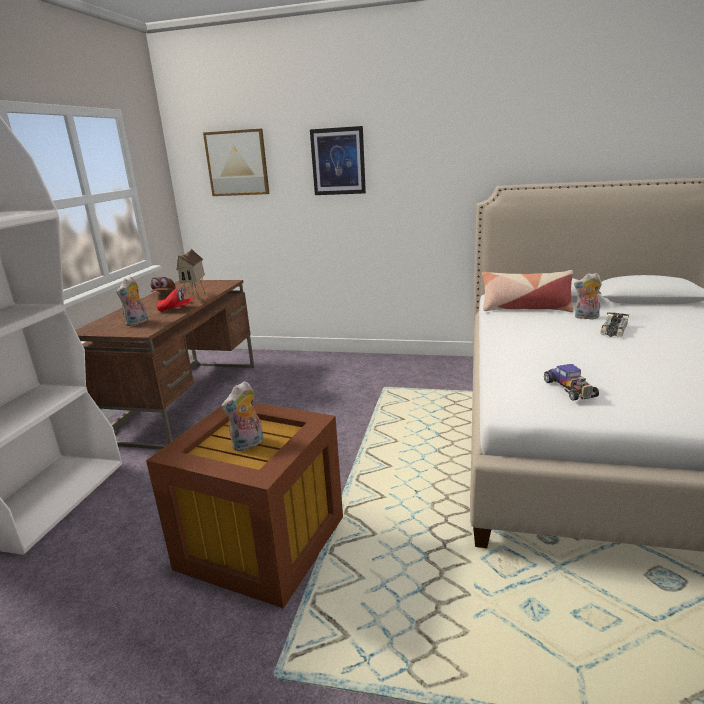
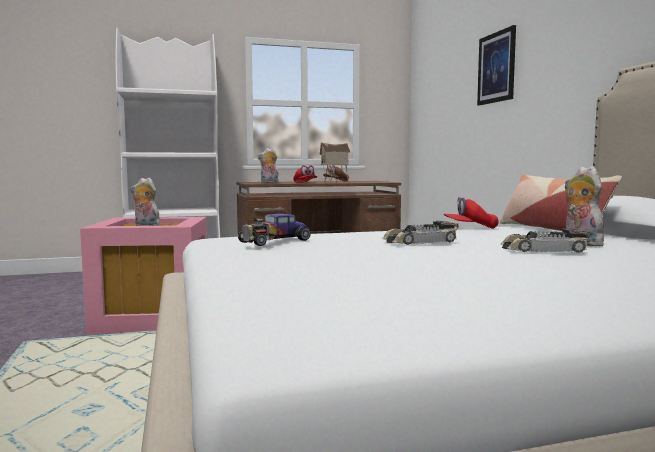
camera: 60 degrees right, 15 degrees down
(237, 163) = (439, 82): picture -> none
(261, 541) = (155, 316): brown storage box -> pink storage box
(502, 323) = (470, 228): none -> red cap
(578, 349) = (419, 241): none -> toy car

